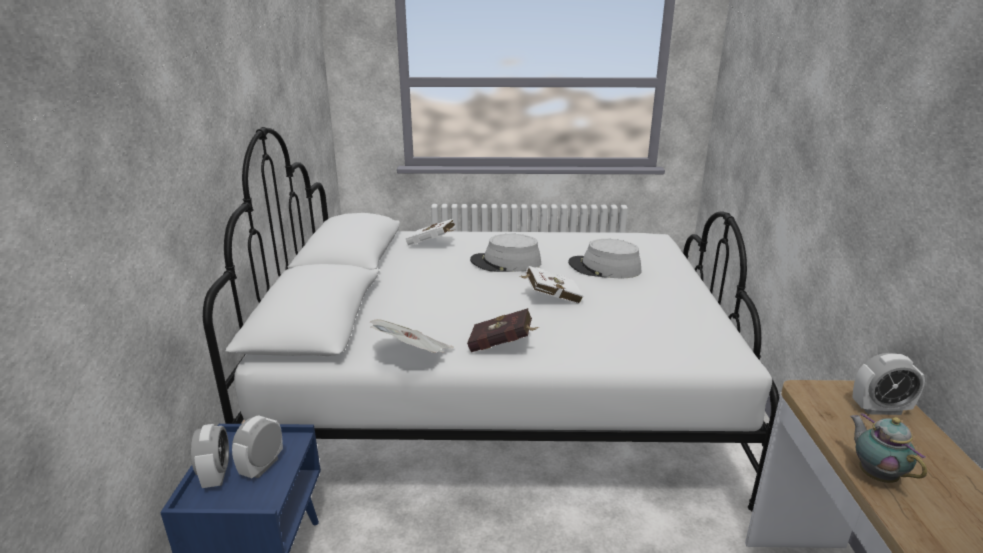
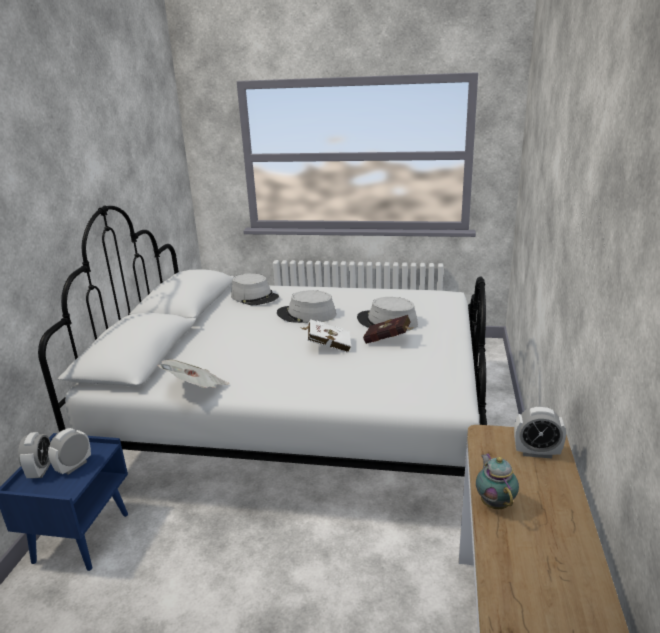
camera: 10 degrees right, 0 degrees up
(433, 244) = (255, 297): white book -> grey hat
(503, 346) = (268, 385): red book -> red book (389, 341)

